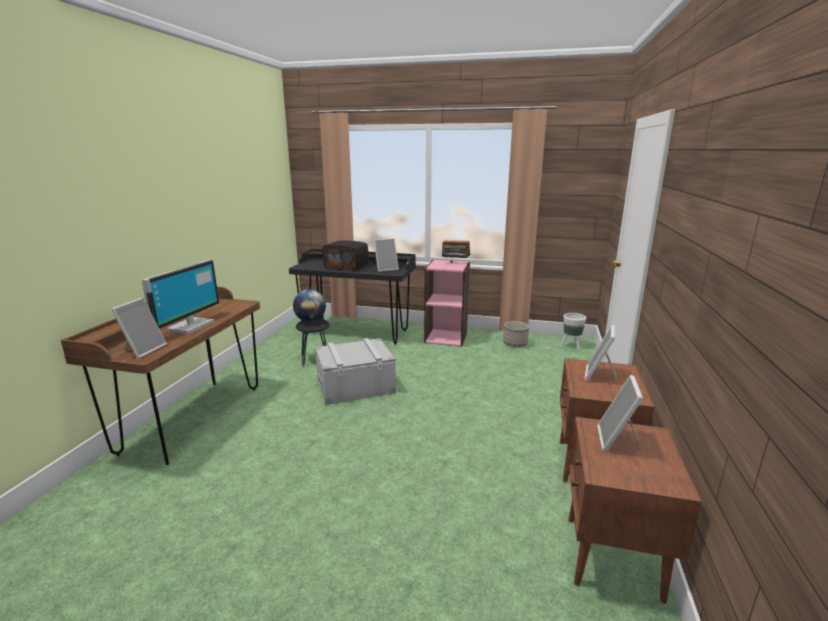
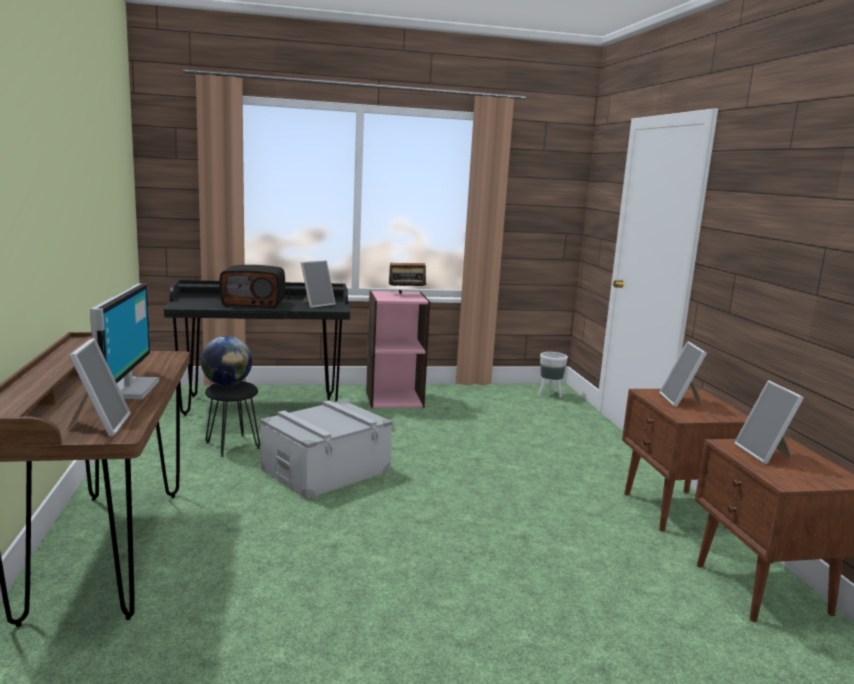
camera: 25 degrees left, 5 degrees down
(515, 344) = (485, 397): planter -> none

